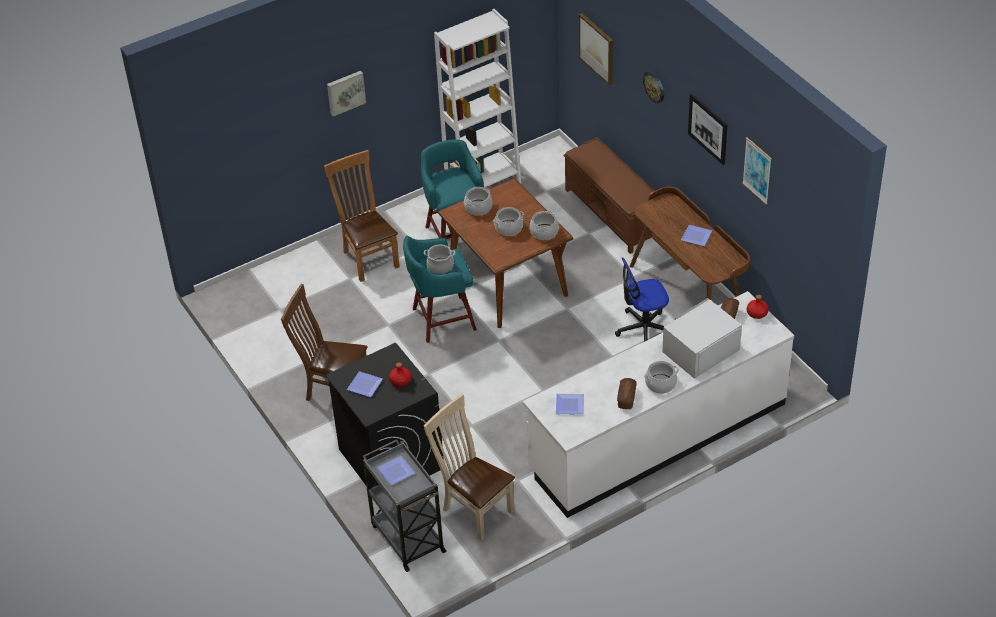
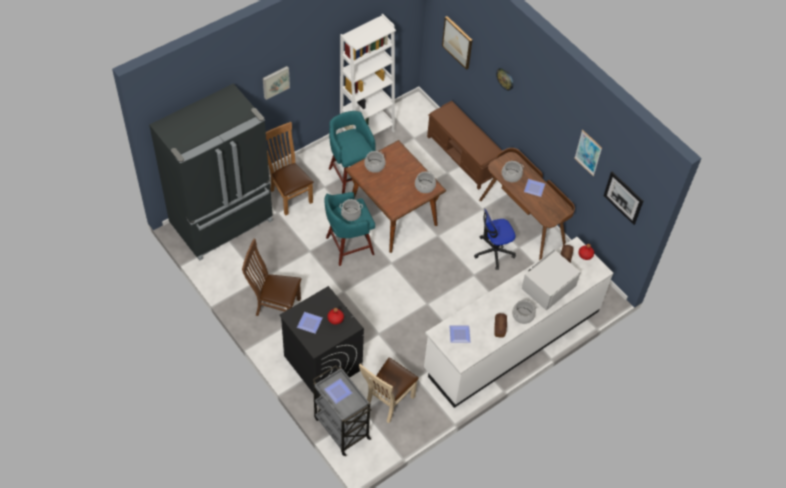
camera: 10 degrees left, 10 degrees up
(275, 290) = (223, 223): none -> black fridge
(474, 509) = (387, 402): beige chair -> beige chair turned 90 degrees counterclockwise
(509, 228) = (398, 183): cooking pot -> cooking pot (511, 175)
(708, 128) = (548, 116): picture -> picture (623, 197)

